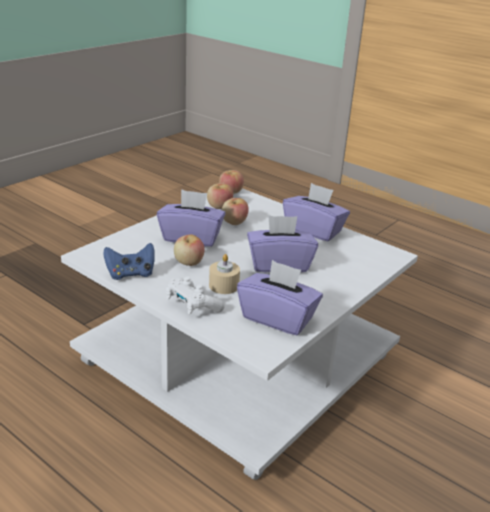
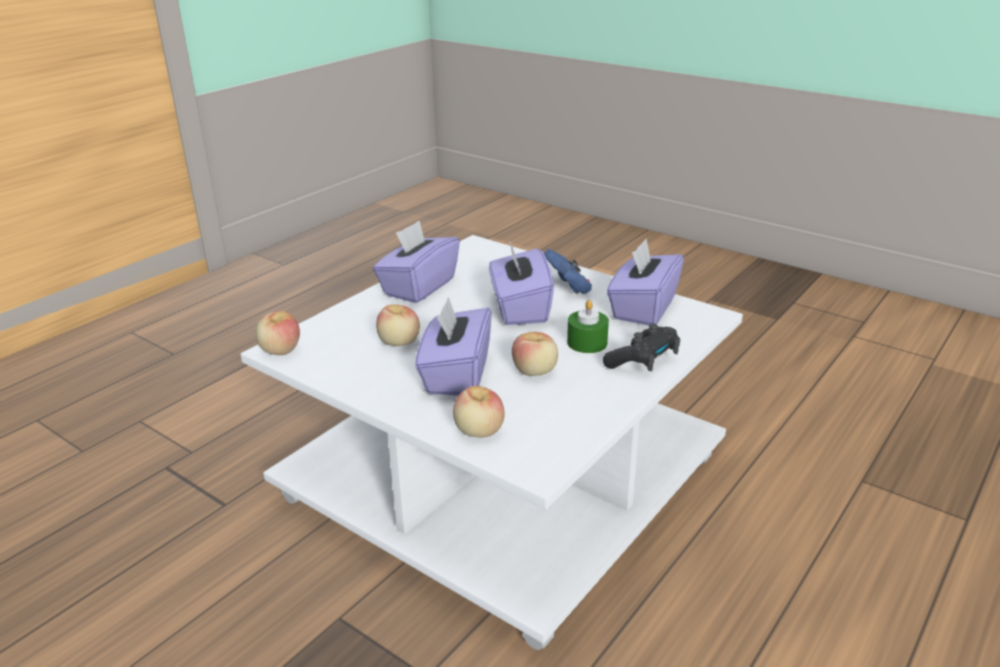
camera: 90 degrees left, 0 degrees up
(130, 274) = (584, 416): blue game controller -> blue game controller (568, 287)
(192, 305) = (643, 361): white game controller -> black game controller
(219, 206) = (340, 358): apple -> apple (479, 431)
(224, 285) = (587, 342): beige candle -> green candle

